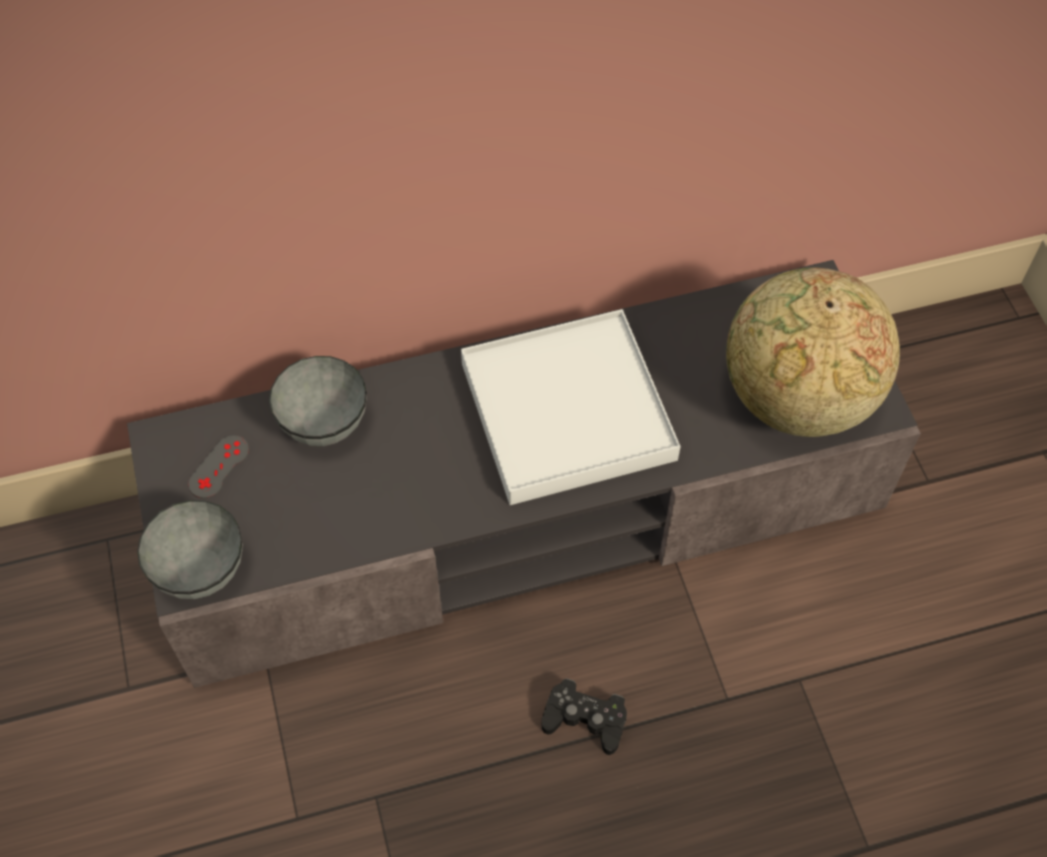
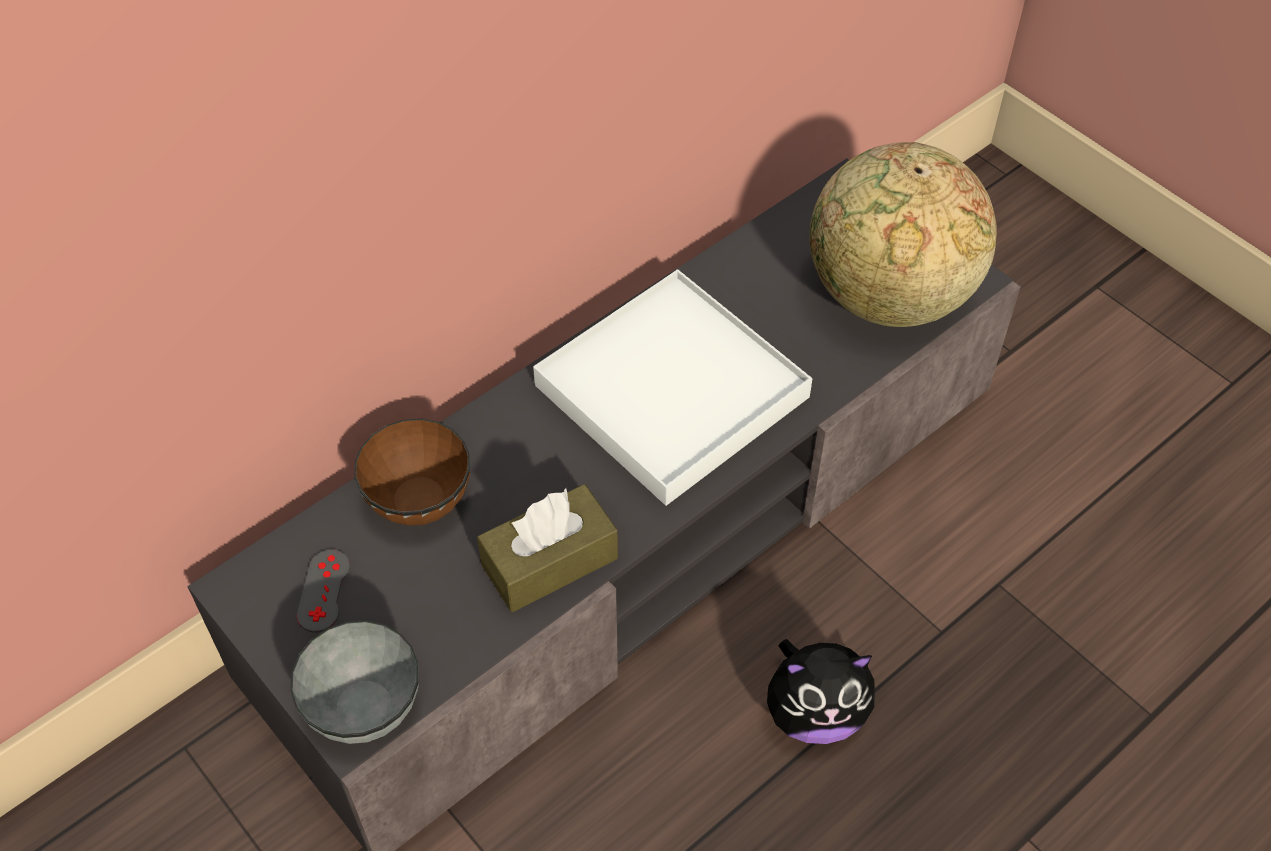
camera: 25 degrees left, 5 degrees down
(324, 426) = (419, 503): grey bowl -> brown bowl
(395, 513) = (549, 561): none -> brown tissue box
(585, 719) = (814, 713): black game controller -> plush toy

